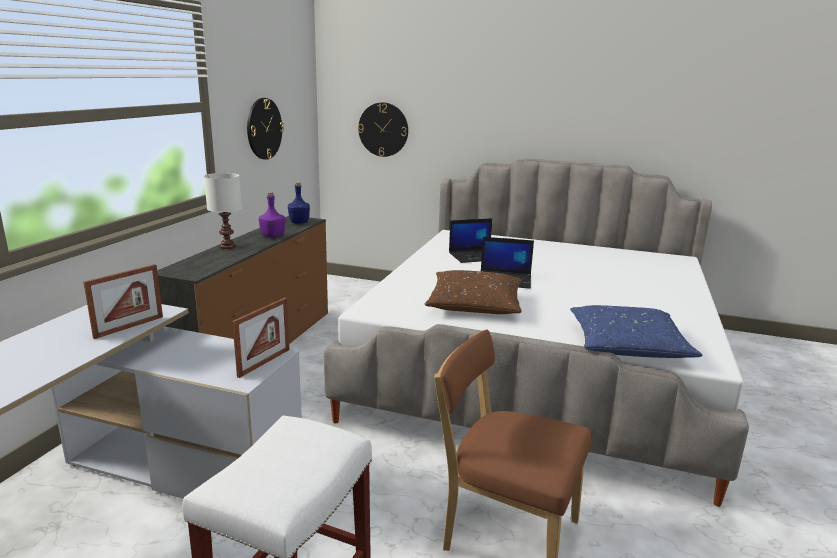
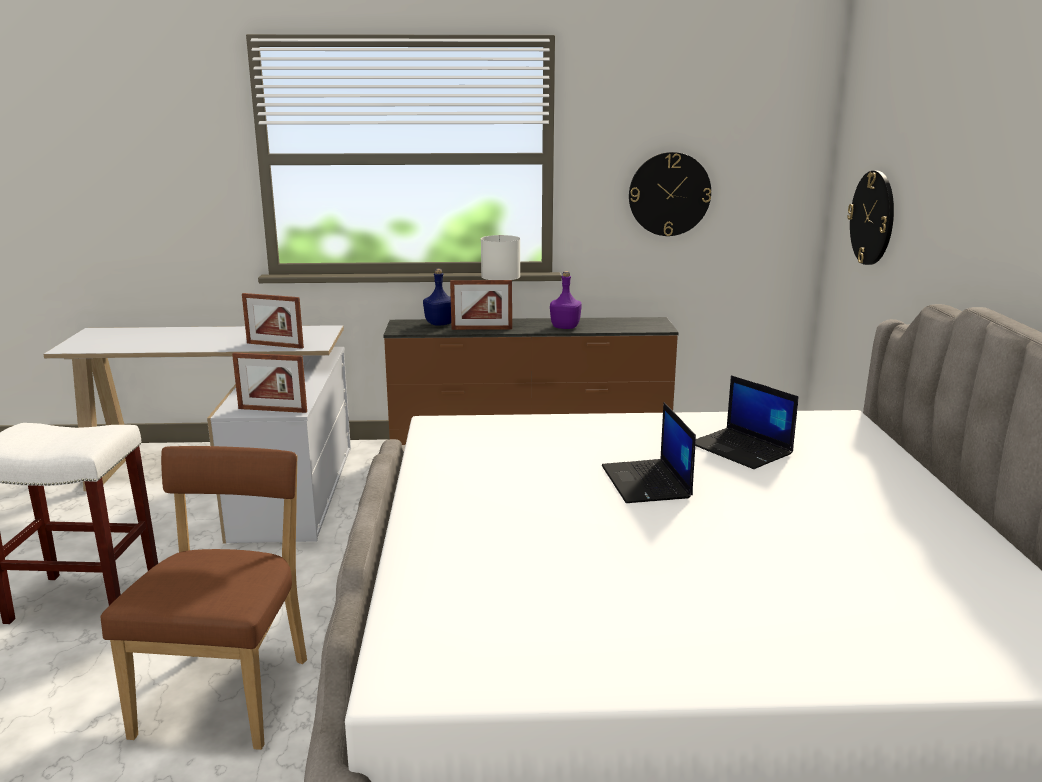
camera: 70 degrees right, 0 degrees up
(236, 253) = (481, 329): none -> picture frame
(299, 222) = (640, 325): blue bottle -> blue bottle (439, 324)
(475, 304) = (515, 475): brown pillow -> none
(627, 345) = (438, 599): blue pillow -> none

